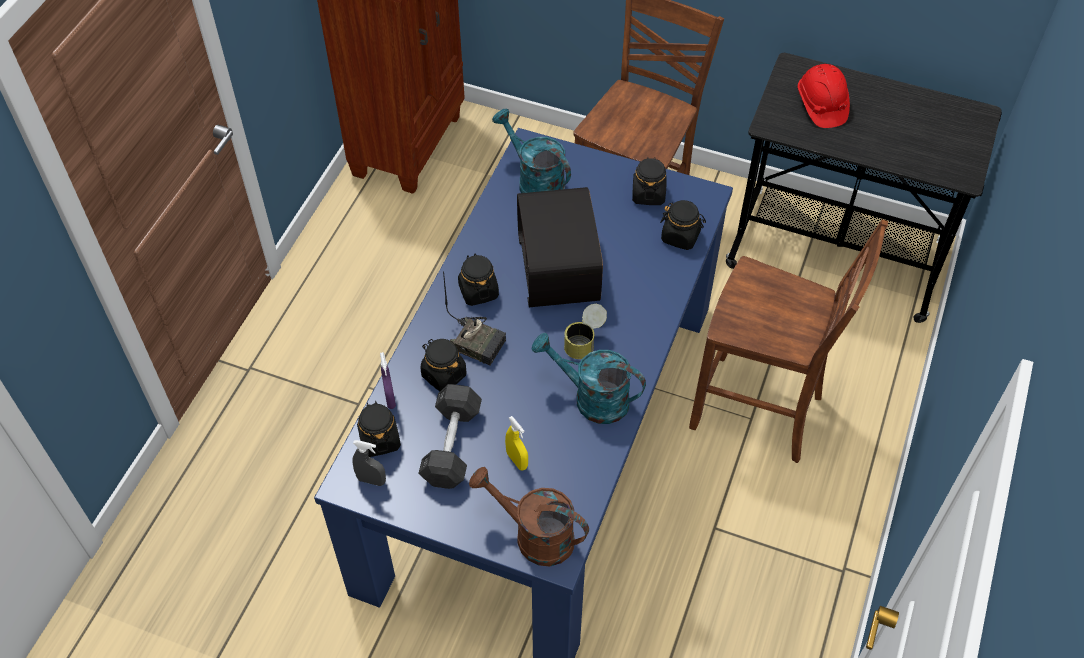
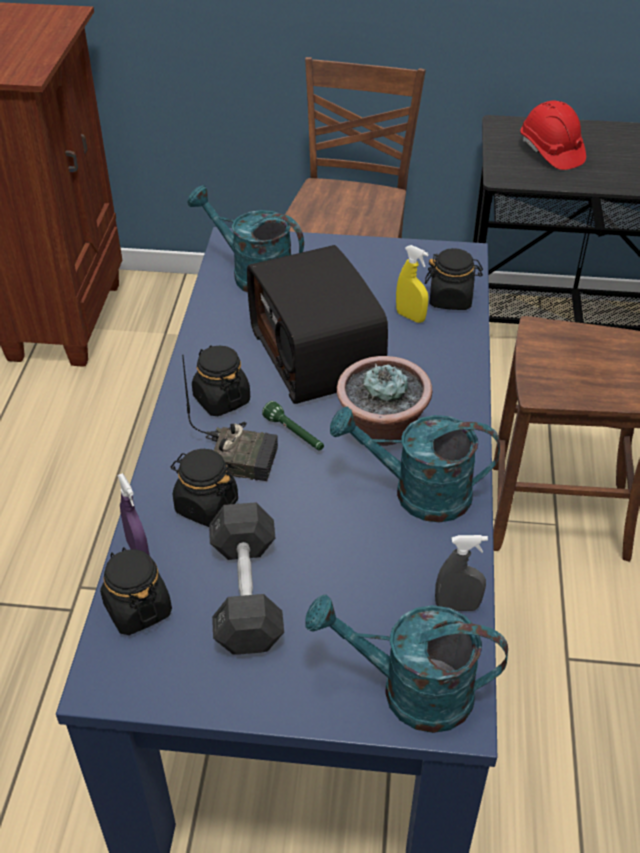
camera: 15 degrees left, 10 degrees down
(371, 480) = (140, 668): grey spray bottle -> grey spray bottle (457, 606)
(517, 460) = (346, 593): yellow spray bottle -> yellow spray bottle (410, 317)
(521, 332) = (294, 434): none -> green flashlight
(534, 536) = (410, 691): brown watering can -> turquoise watering can
(585, 341) = (382, 429): can -> potted plant
(648, 194) = (394, 264): black jar -> none

